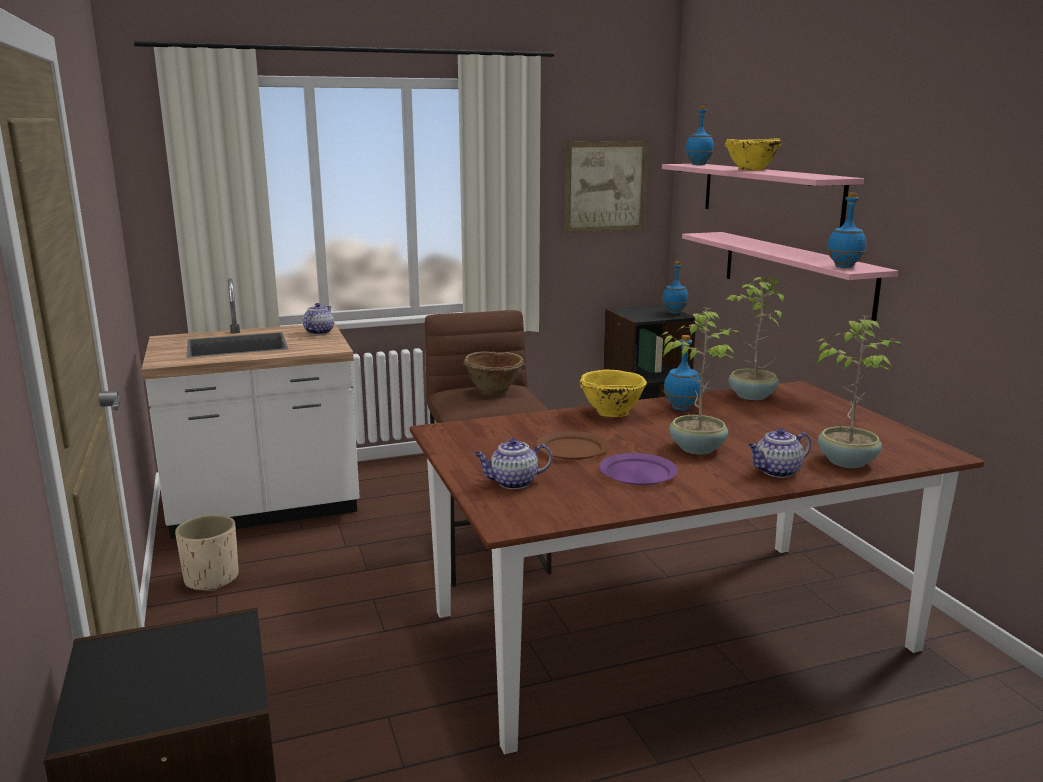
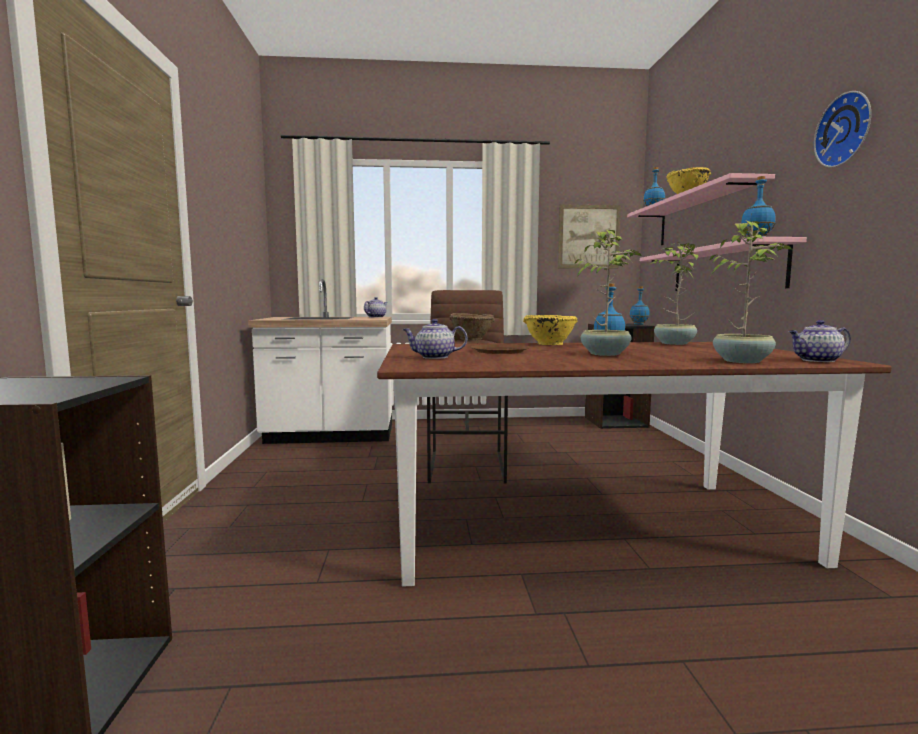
camera: 15 degrees right, 10 degrees down
(211, 579) = (270, 464): beige planter -> none
(637, 473) = (541, 358): purple plate -> none
(776, 472) = (668, 361): teapot -> teapot (817, 360)
(948, 163) = (846, 130): none -> wall clock

